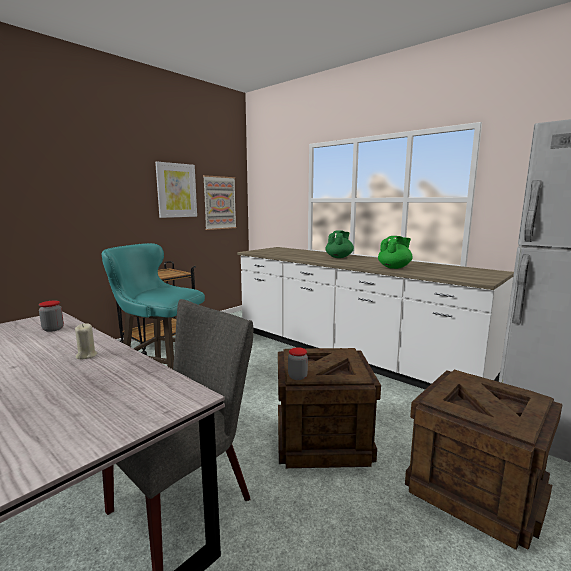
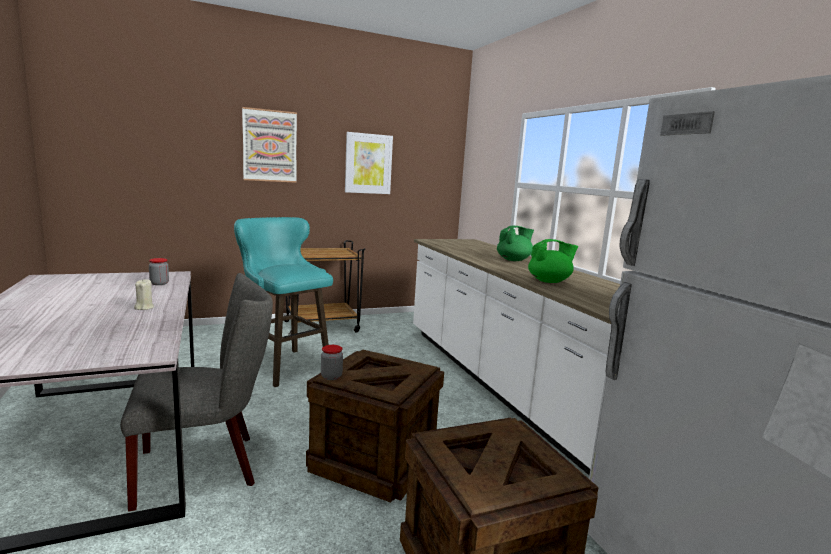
camera: 25 degrees right, 0 degrees up
(219, 203) = (422, 180): picture -> picture (270, 146)

